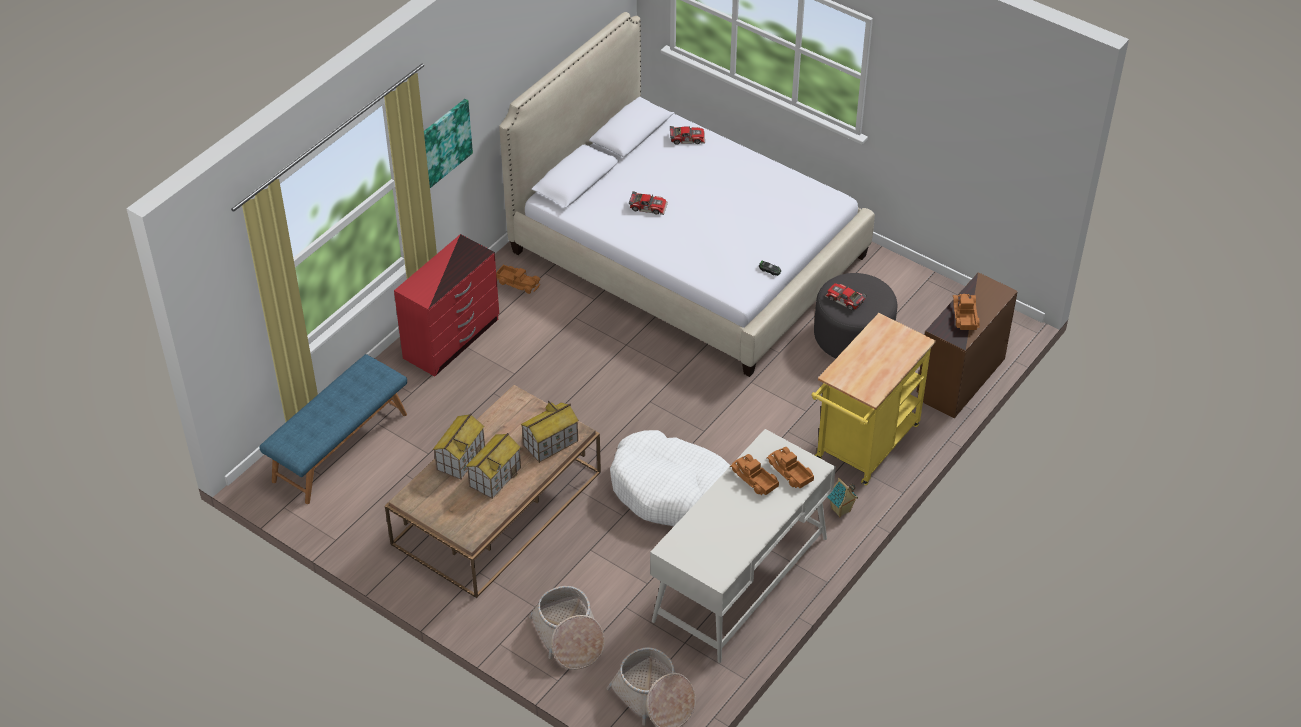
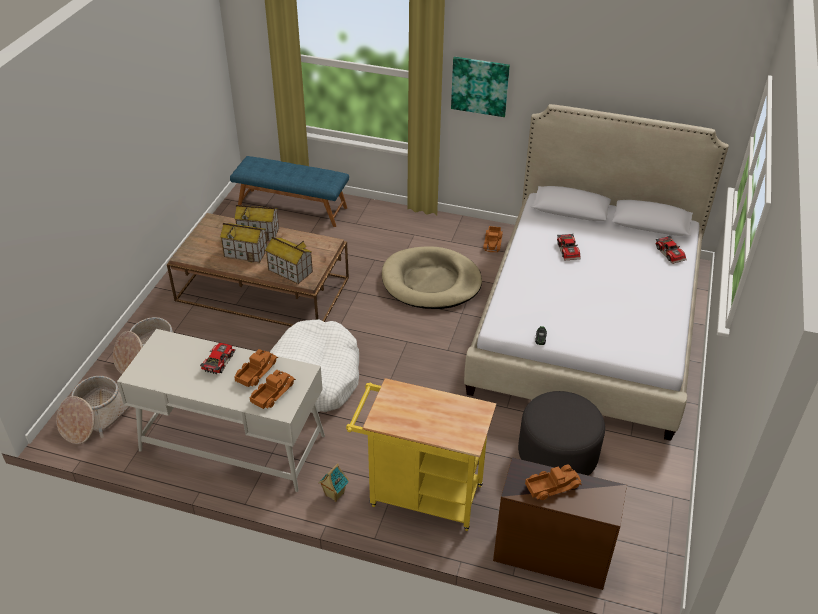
camera: 70 degrees right, 5 degrees down
(452, 339) = (417, 228): red dresser -> none
(560, 355) = (431, 282): none -> beige dog bed
(844, 300) = (553, 408): toy car -> toy car (217, 361)

